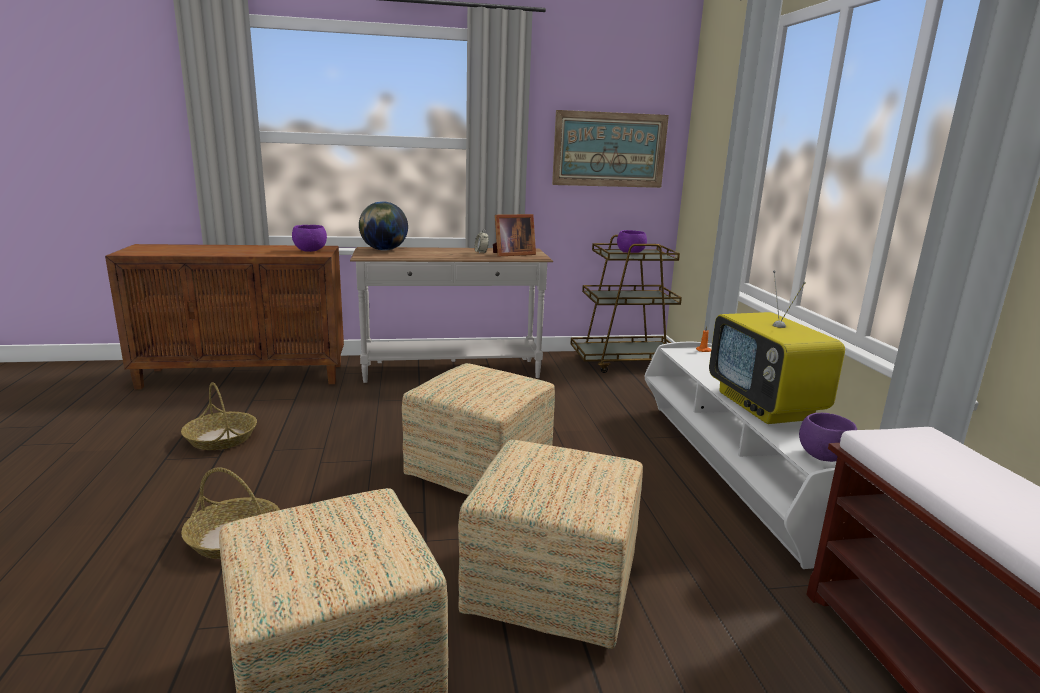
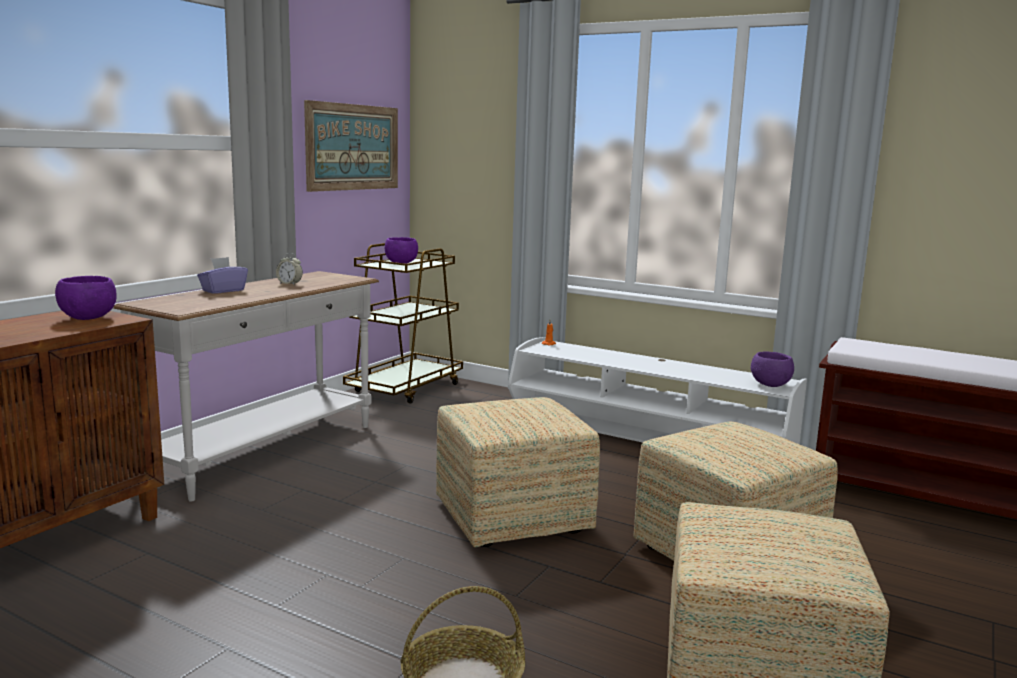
camera: 50 degrees left, 5 degrees down
(221, 438) = (174, 633): basket -> none
(384, 250) = (172, 300): globe -> none
(430, 249) = (223, 290): none -> purple tissue box
(511, 254) = (325, 280): picture frame -> none
(765, 406) = (677, 368): television -> none

